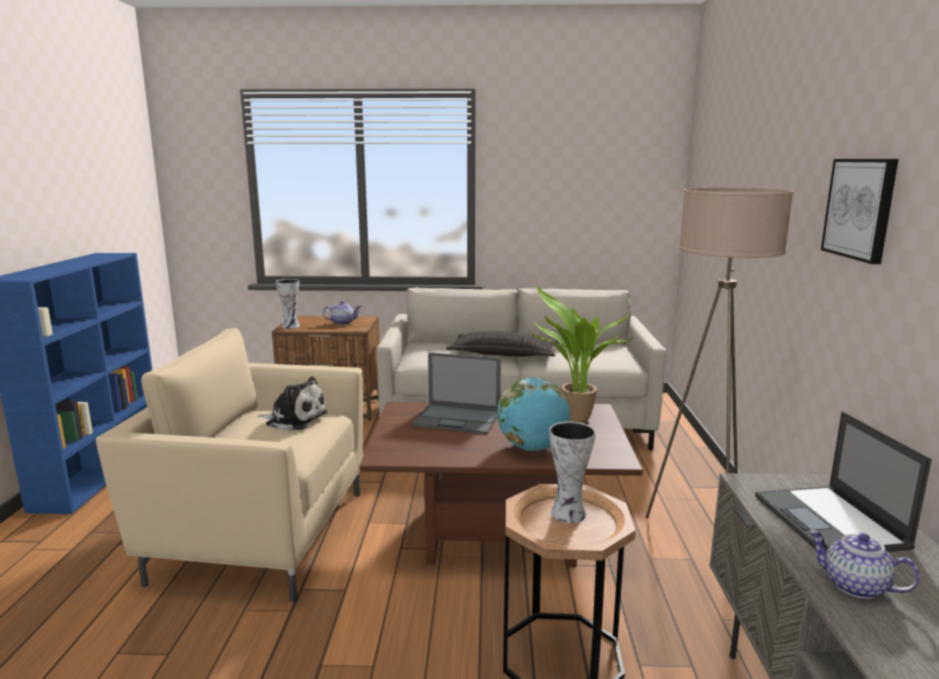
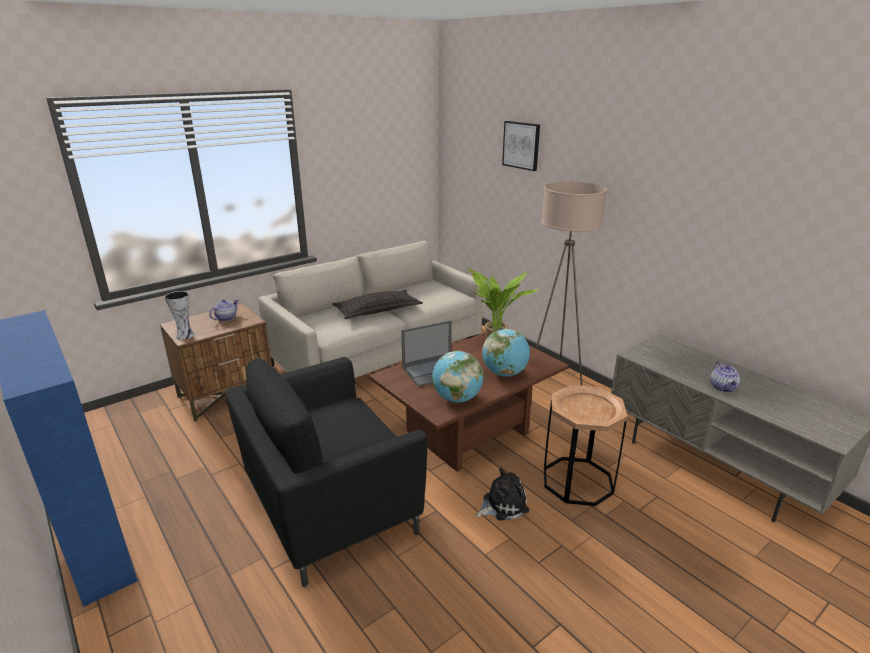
camera: 40 degrees left, 10 degrees up
(259, 534) = (328, 509): beige armchair -> black armchair
(294, 419) = (339, 413): plush toy -> plush toy (502, 505)
(429, 450) = (457, 398): none -> globe
(567, 514) = (582, 404): vase -> none
(830, 522) = (682, 362): laptop -> none
(854, 586) = (723, 387): teapot -> teapot turned 90 degrees counterclockwise
(860, 208) = (645, 197): picture -> picture (521, 145)

